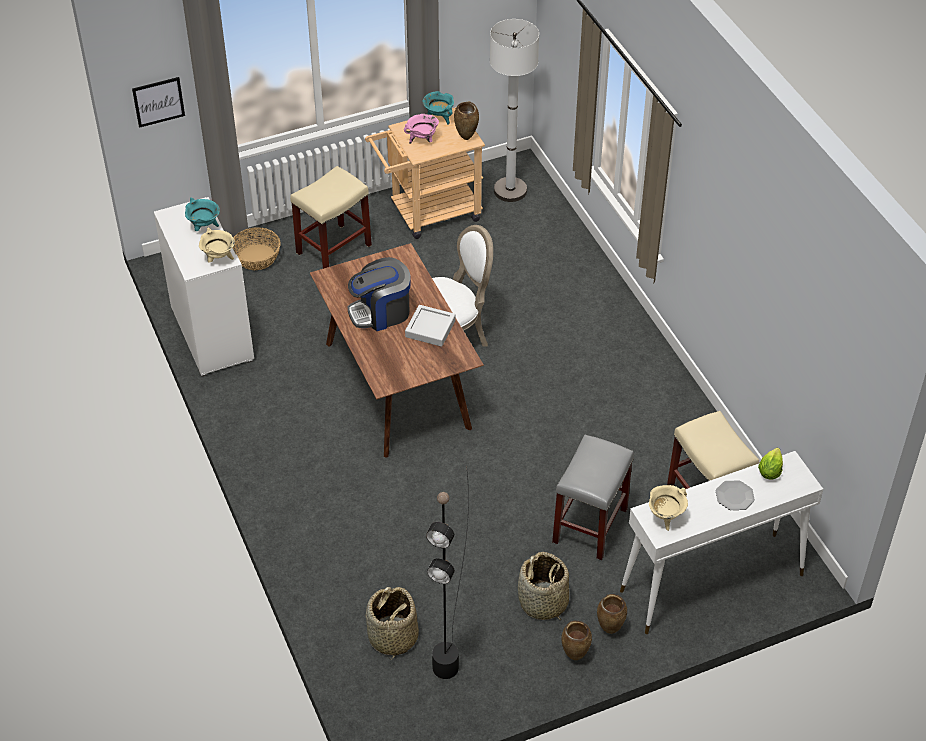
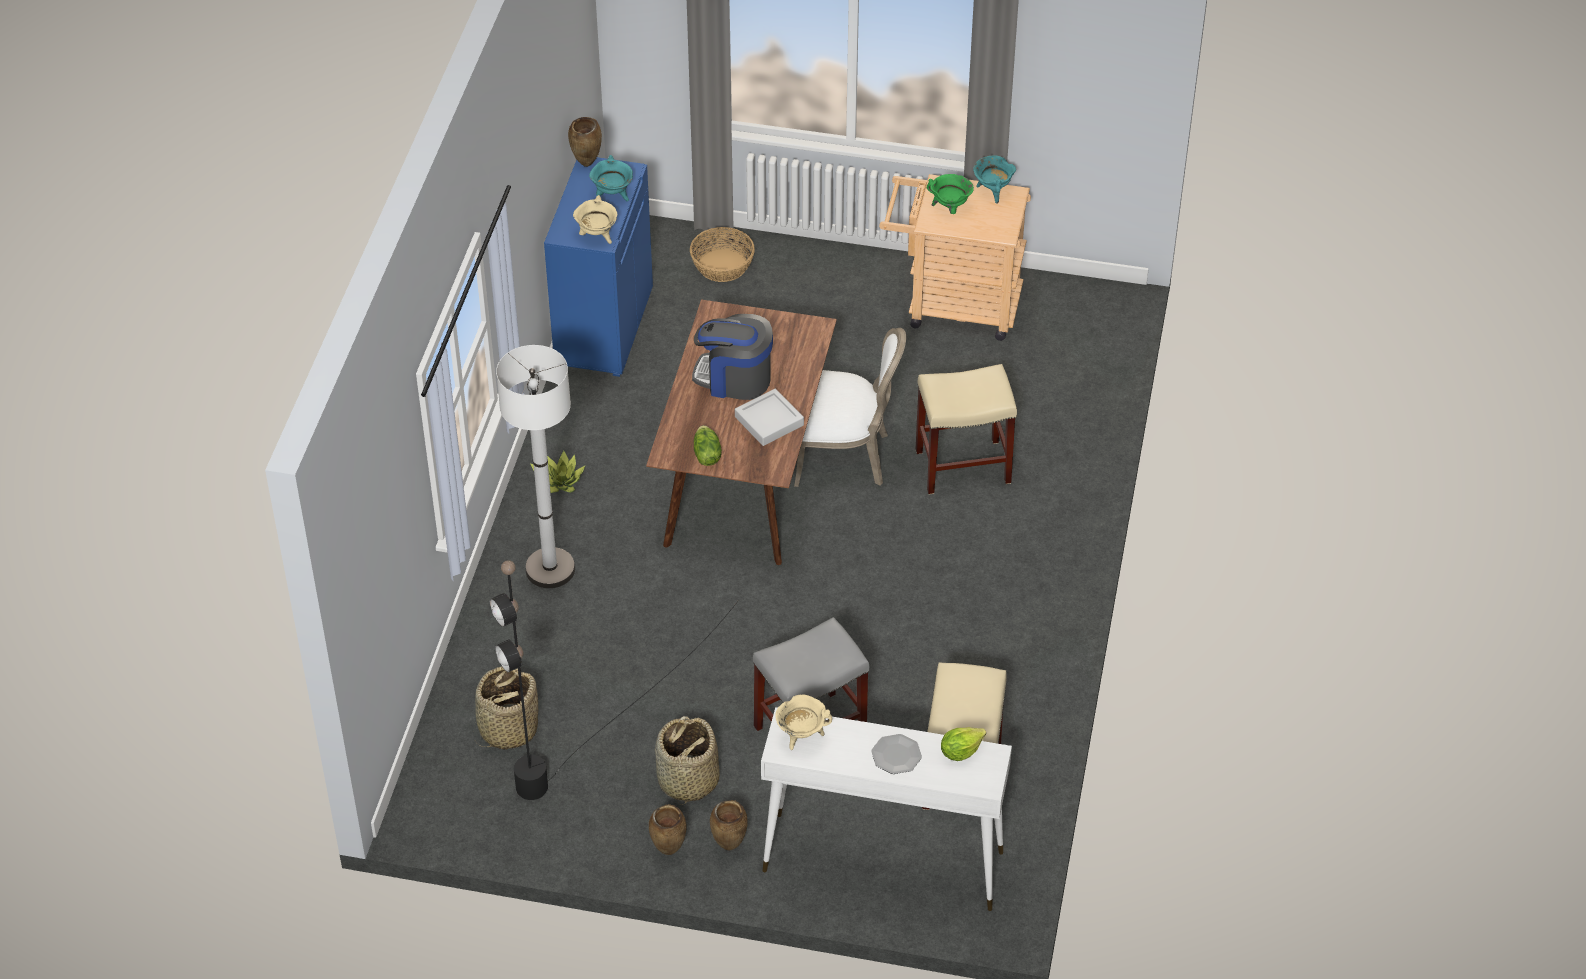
camera: 35 degrees right, 0 degrees up
(158, 101) = (648, 33): picture -> none
(210, 334) = (603, 326): white cabinet -> blue cabinet
(274, 450) = (560, 481): none -> potted plant
(334, 248) = (813, 295): beige stool -> beige stool (963, 466)
(410, 371) = (706, 455): none -> lettuce
(422, 140) = (950, 208): pink cooking pot -> green cooking pot
(466, 138) = (1002, 229): brown vase -> brown vase (587, 164)
(510, 190) = (1072, 323): white floor lamp -> white floor lamp (550, 569)

